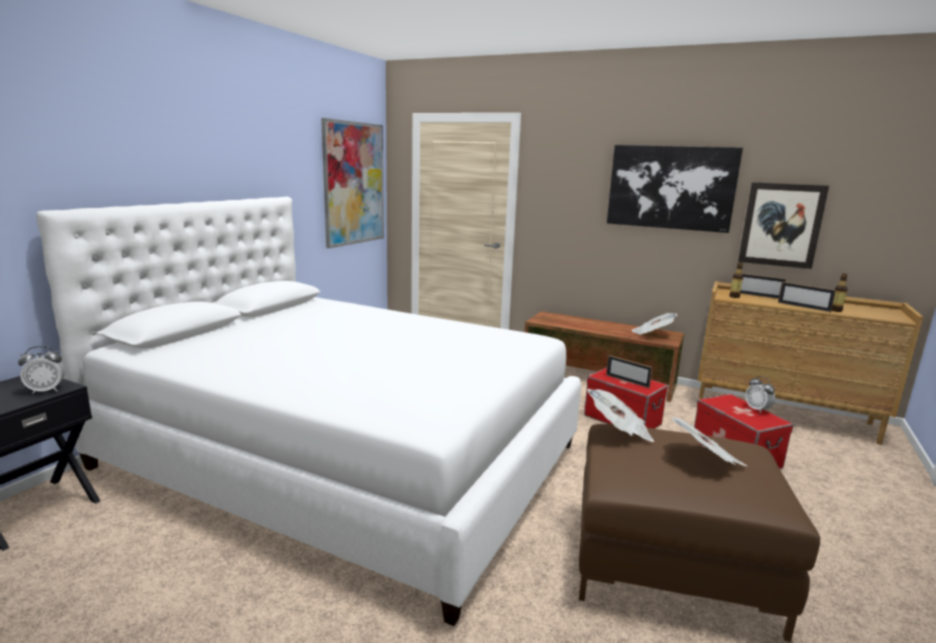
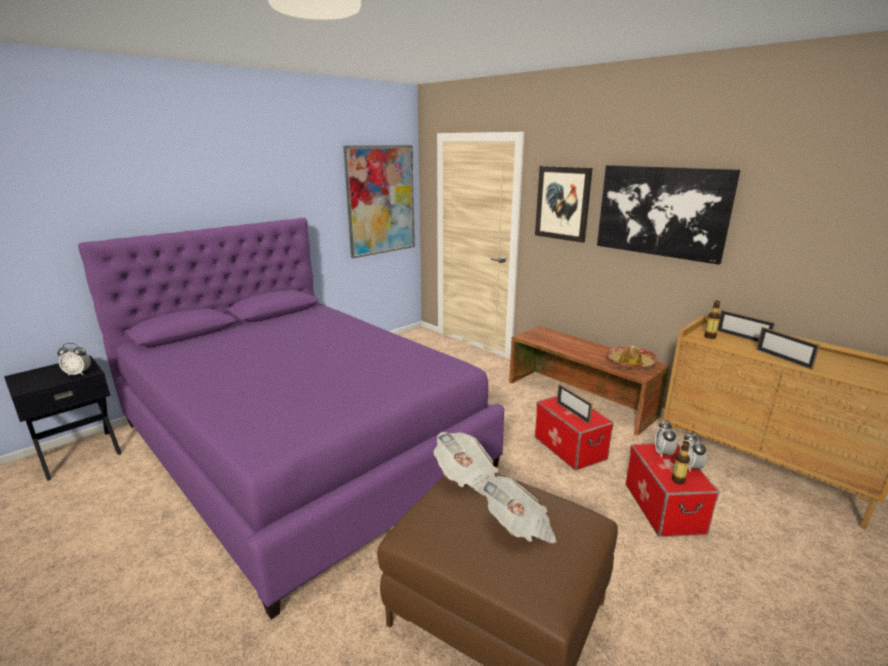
camera: 20 degrees right, 5 degrees up
(343, 455) = (301, 444): white bed -> purple bed
(652, 334) = (630, 363): newspaper -> hat
(728, 402) = (663, 453): none -> alarm clock
(781, 225) = (780, 259): picture -> picture (562, 203)
(836, 310) = (822, 367): bottle -> bottle (678, 480)

